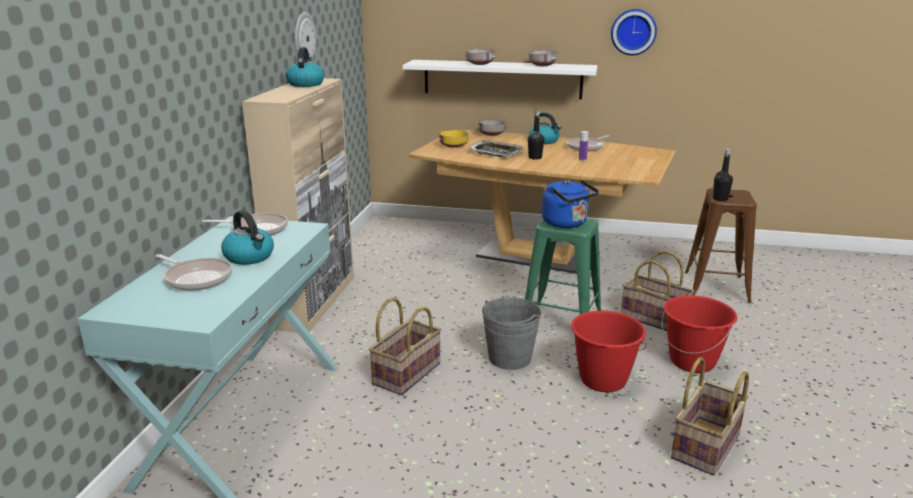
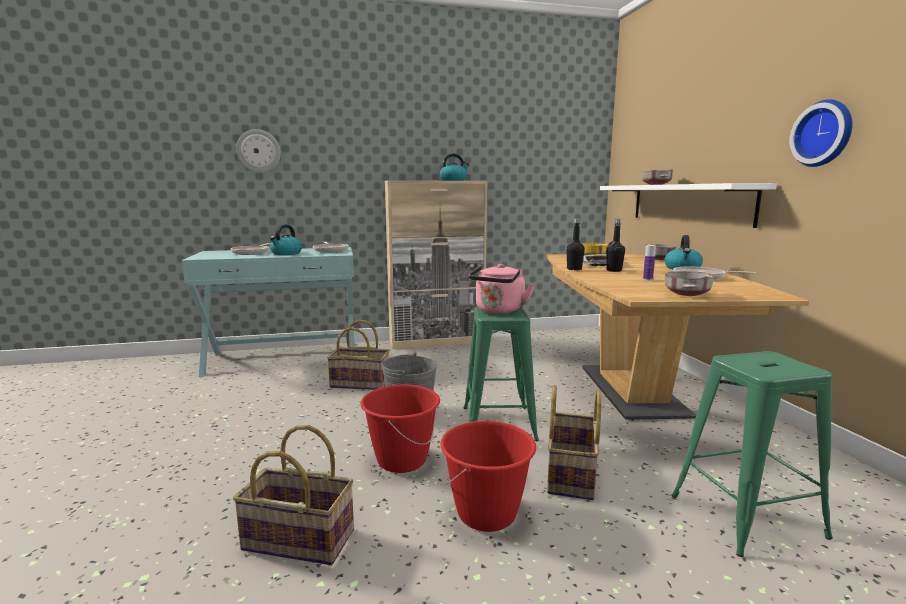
camera: 65 degrees right, 10 degrees down
(303, 38) = (488, 154): wall clock -> wall clock (258, 151)
(542, 65) = (704, 183): grey bowl -> grey bowl (687, 294)
(567, 223) = (499, 311): blue kettle -> pink kettle
(716, 286) = (747, 516): brown stool -> green stool
(720, 199) = (734, 358): black bottle -> black bottle (574, 269)

